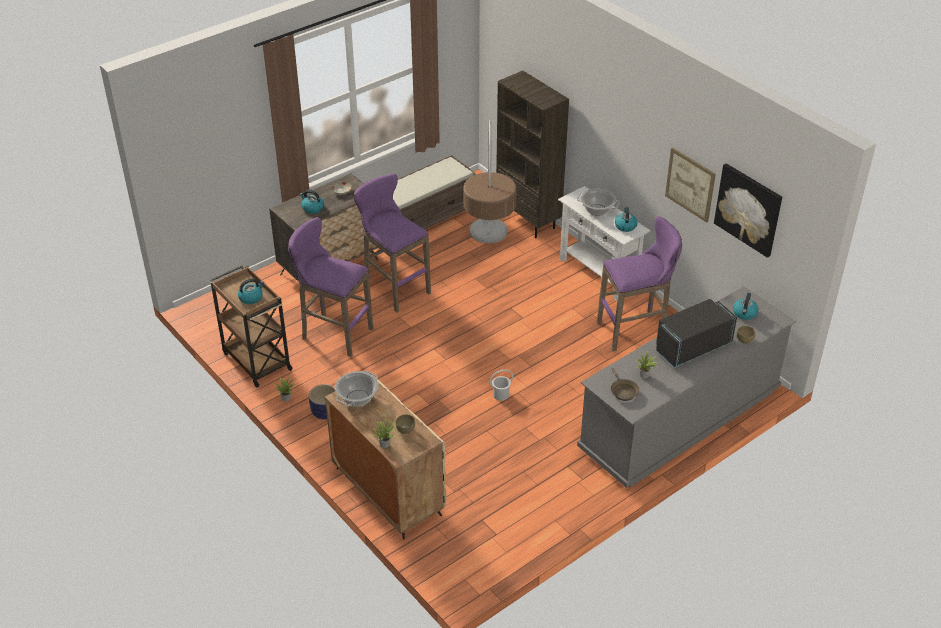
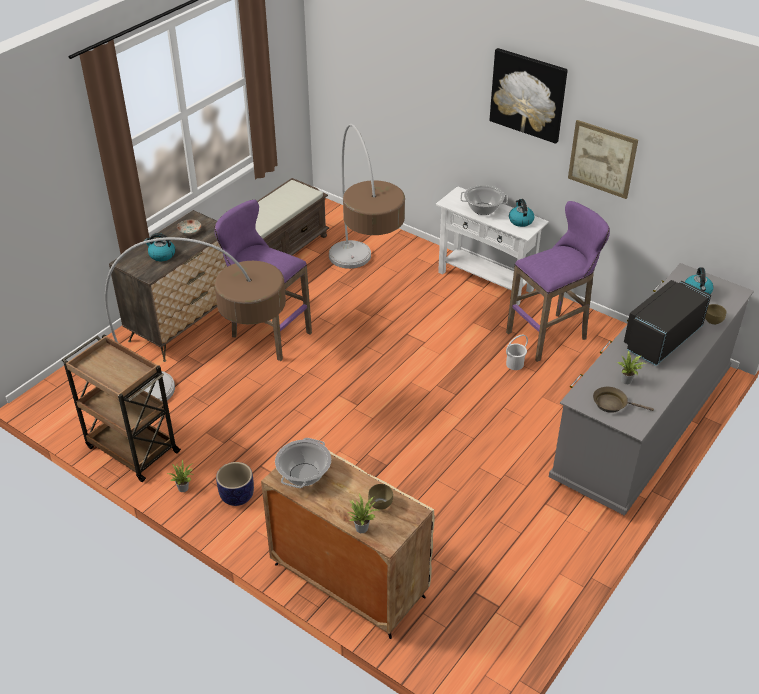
camera: 15 degrees left, 0 degrees up
(251, 297) = (121, 372): kettle -> none
(334, 333) = (215, 399): purple stool -> floor lamp
(501, 395) = (436, 434): white bucket -> white bucket (515, 364)
(528, 220) = (388, 237): brown bookcase -> none
(623, 391) = (612, 404): brown frying pan -> brown frying pan turned 135 degrees clockwise
(748, 209) = (685, 173): picture -> picture (528, 95)

